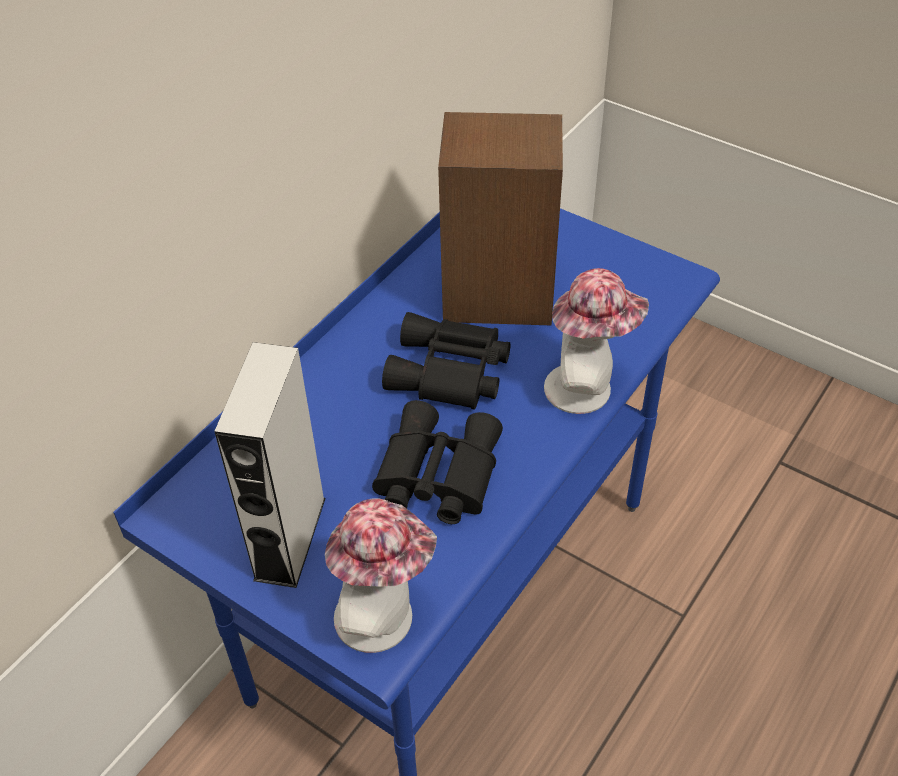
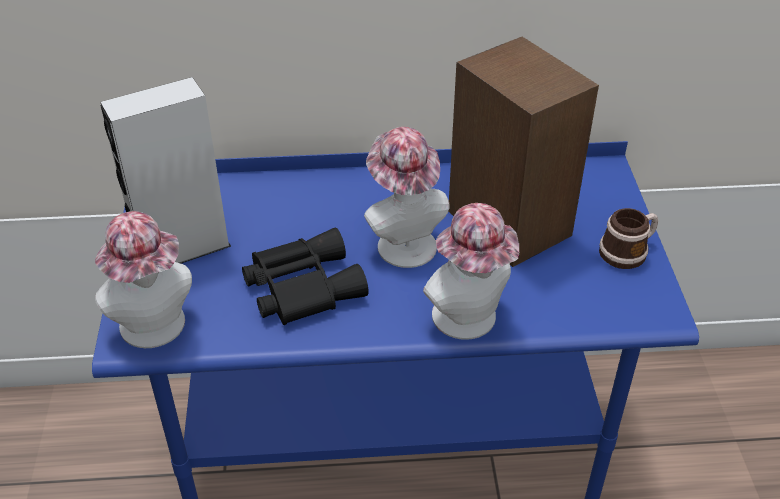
camera: 50 degrees right, 5 degrees down
(450, 373) = (402, 242): black binoculars -> hat
(601, 251) = (628, 251): none -> mug

